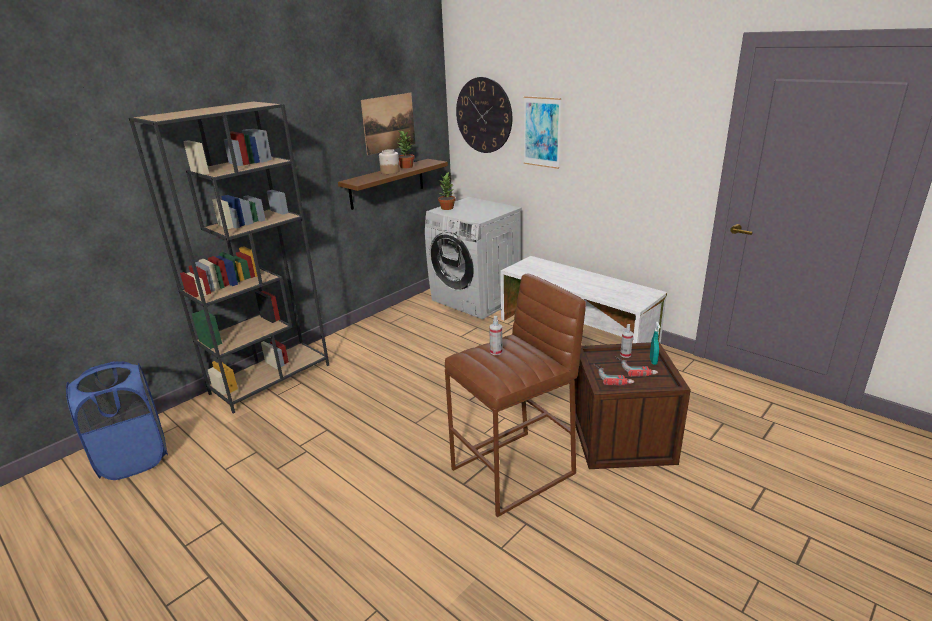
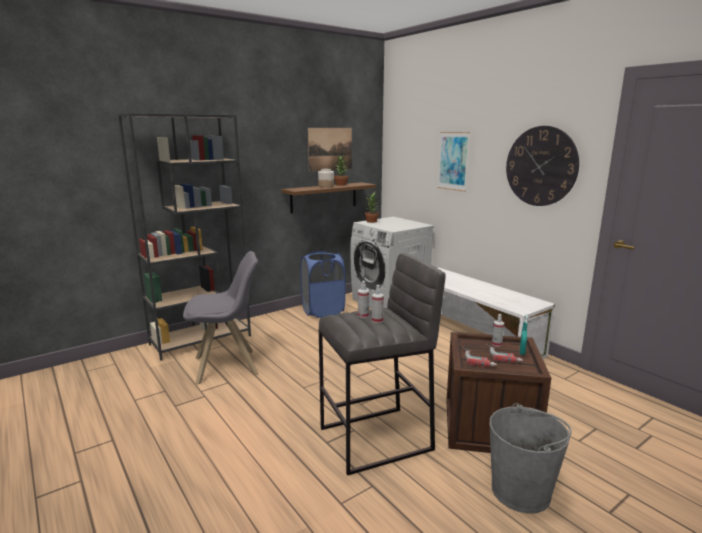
camera: 10 degrees right, 10 degrees down
(134, 458) = (71, 382): blue laundry basket -> blue laundry basket (323, 311)
(317, 409) = (227, 366): none -> grey chair
(484, 115) = (409, 149): wall clock -> wall clock (541, 166)
(514, 356) = (377, 320): none -> spray bottle
(514, 471) = (377, 439): brown stool -> grey stool
(669, 503) = (521, 491): none -> grey bucket

